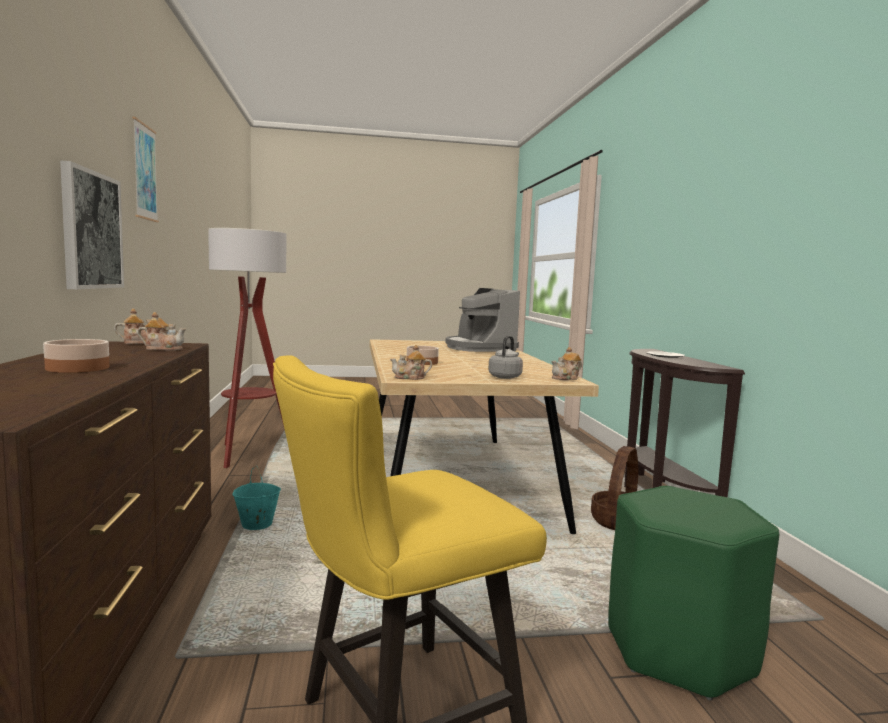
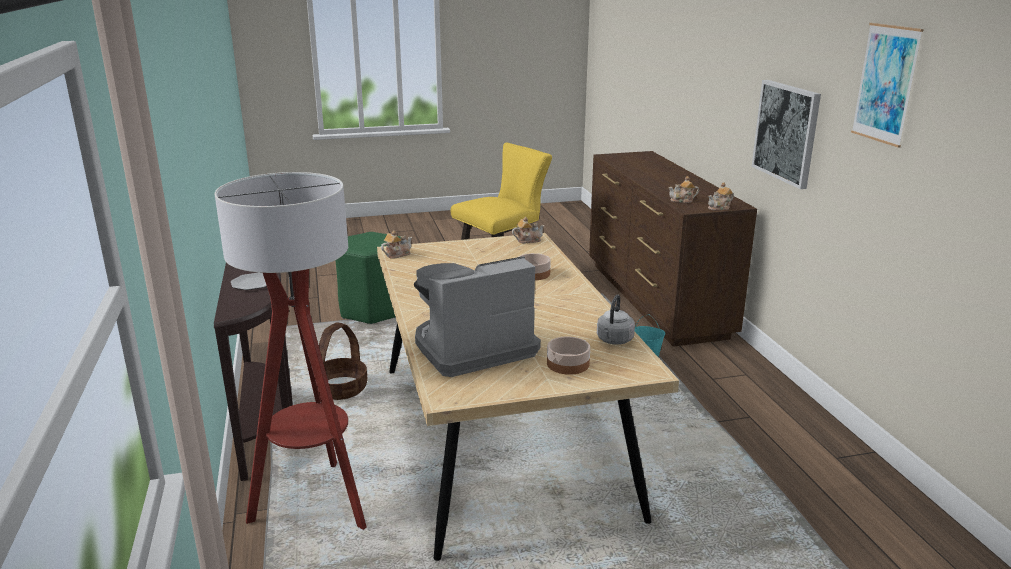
camera: 175 degrees right, 15 degrees up
(78, 368) = (661, 178): bowl -> bowl (567, 364)
(249, 454) = (785, 463): floor lamp -> floor lamp (316, 503)
(479, 348) = (472, 348): coffee machine -> coffee machine turned 90 degrees counterclockwise
(505, 377) = (451, 251): grey kettle -> grey kettle (614, 340)

